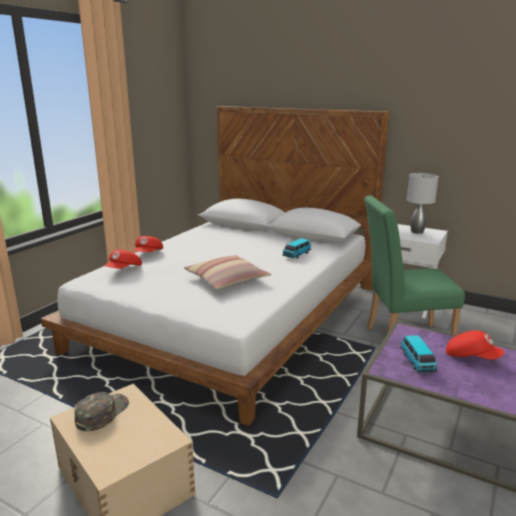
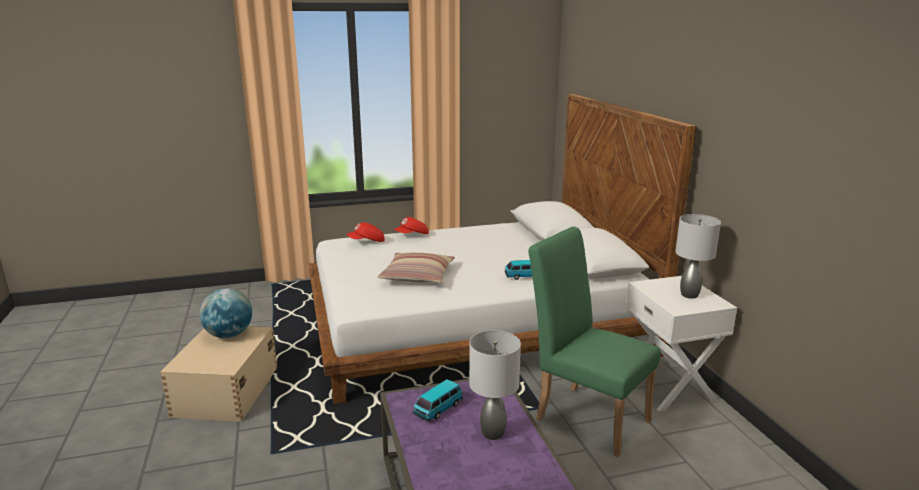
camera: 45 degrees right, 0 degrees up
(102, 413) = (229, 335): green cap -> globe
(471, 357) = (493, 433): red cap -> grey table lamp

